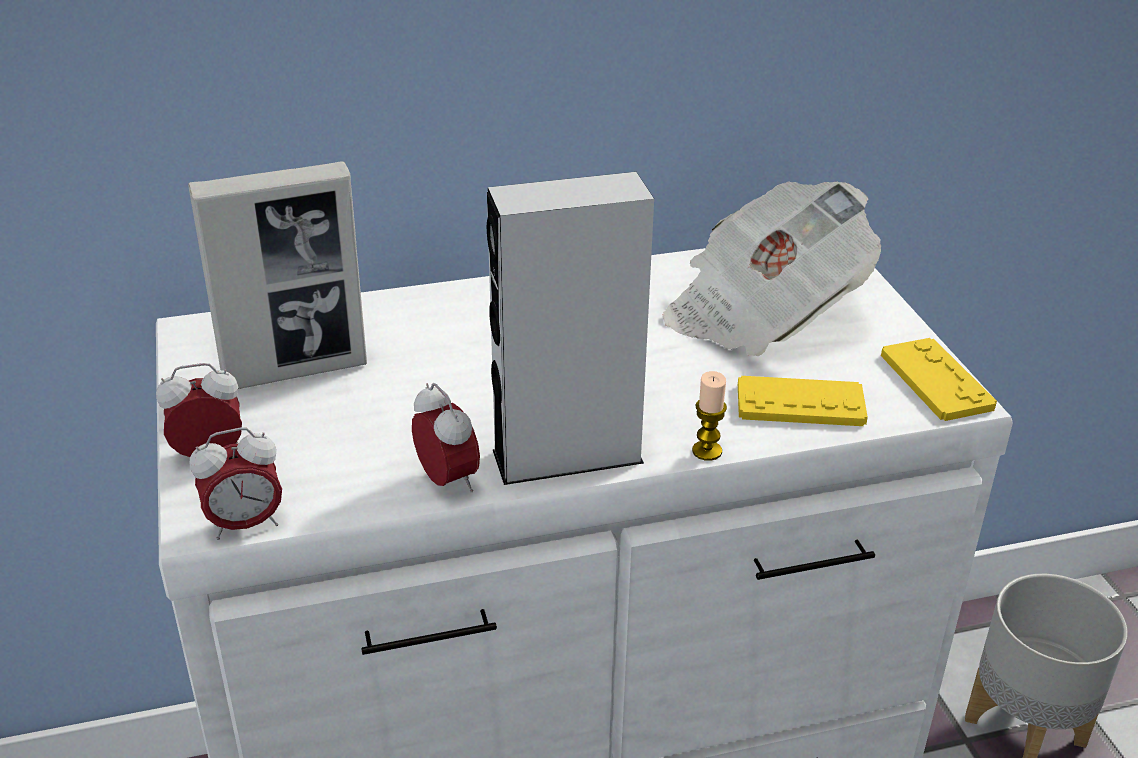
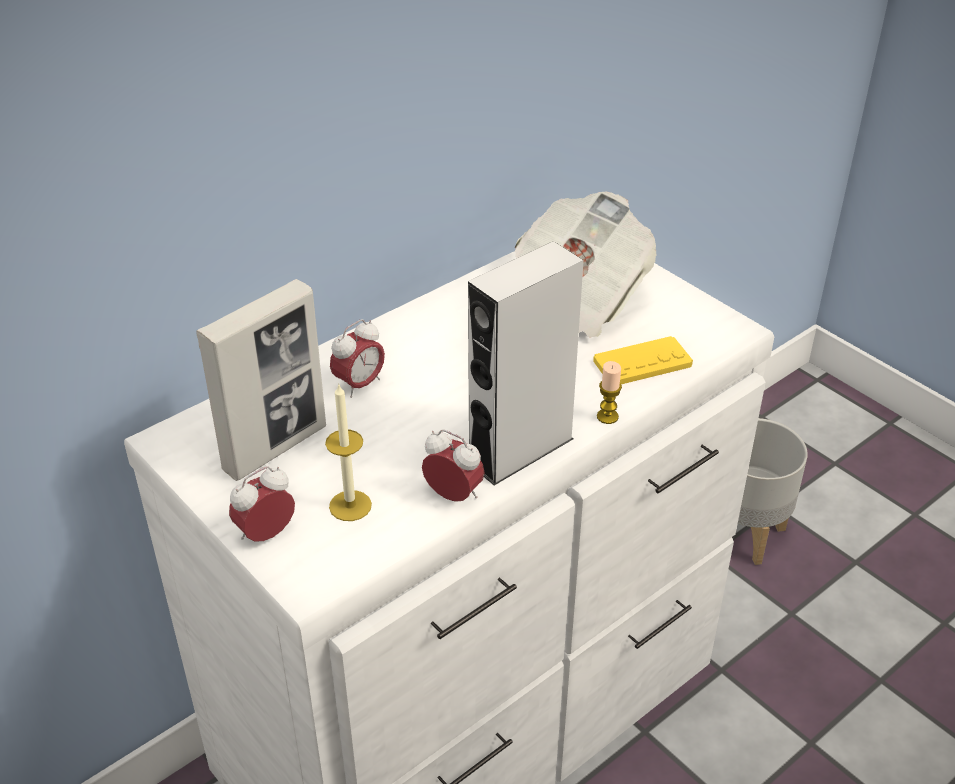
camera: 25 degrees left, 5 degrees up
(245, 524) = (338, 576): alarm clock -> alarm clock (359, 385)
(323, 454) = (350, 505): none -> candle
(936, 381) = (714, 320): yellow game controller -> none

